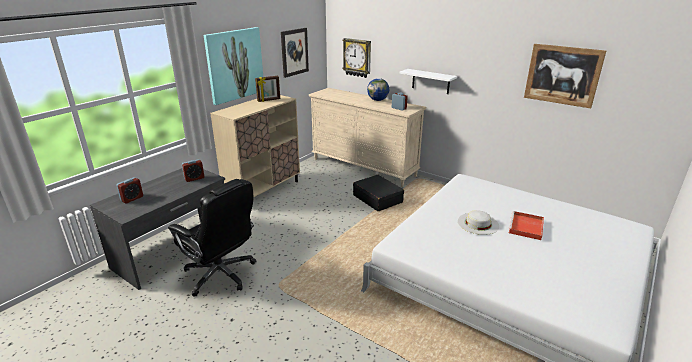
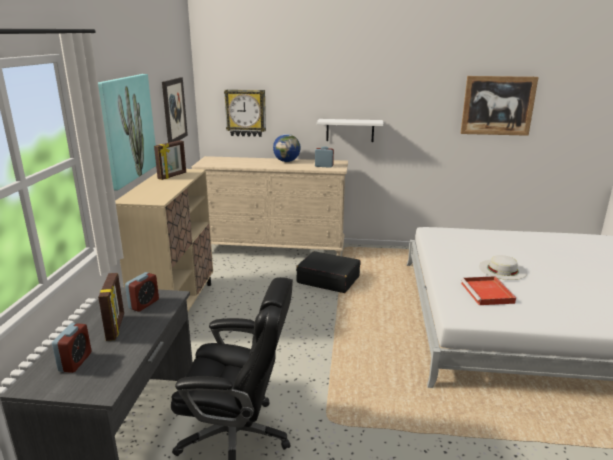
camera: 30 degrees left, 5 degrees down
(168, 187) = (116, 327): none -> picture frame
(526, 227) = (543, 261): red tray -> red tray (487, 293)

